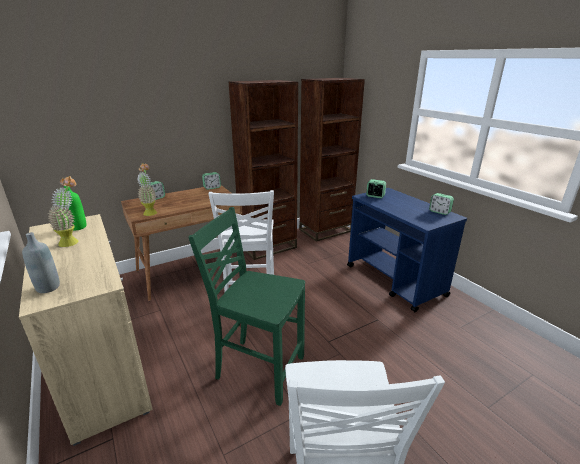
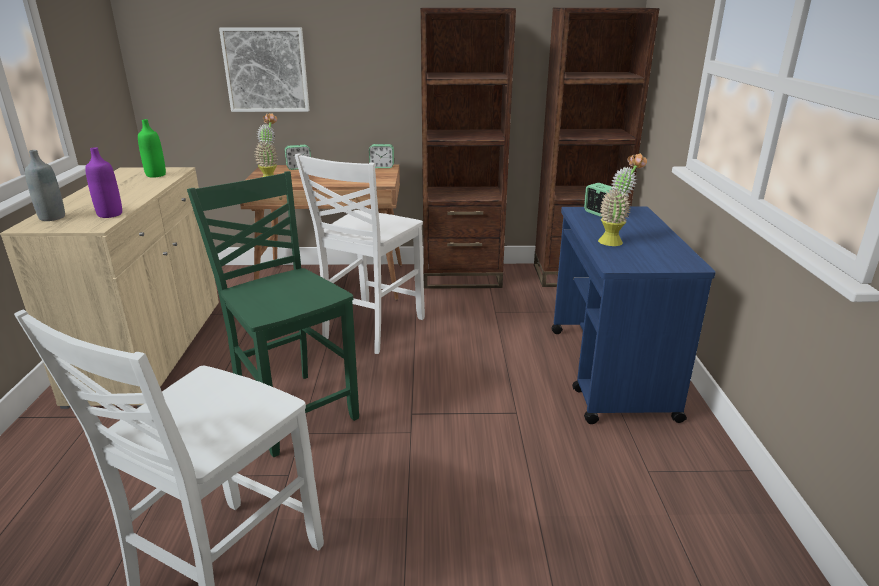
camera: 30 degrees right, 0 degrees up
(73, 241) = (132, 185): potted plant -> potted plant (615, 241)
(100, 271) = (110, 214): none -> purple bottle
(119, 131) = (266, 70): none -> picture
(439, 212) = (676, 254): alarm clock -> none

